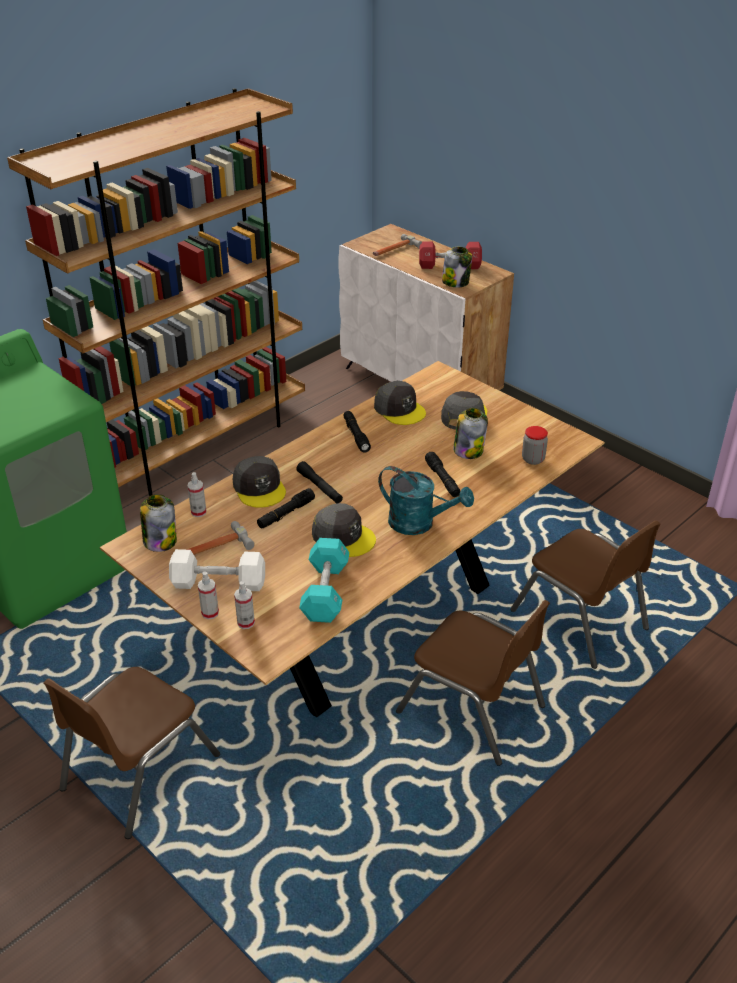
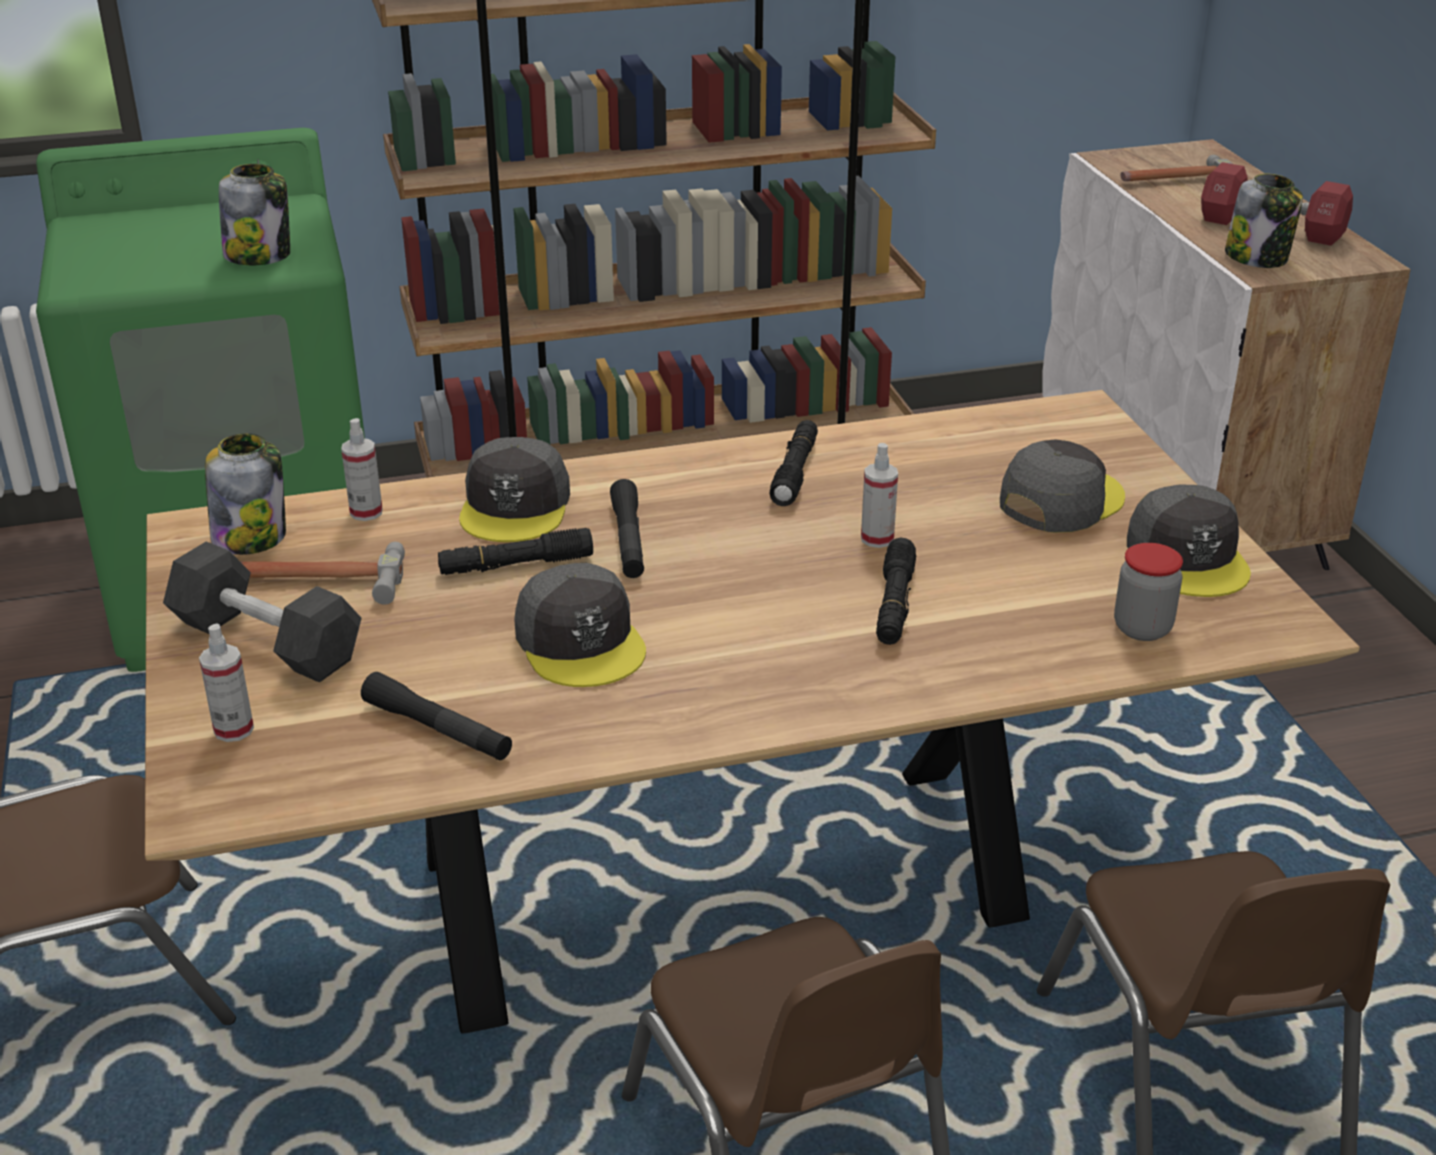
camera: 30 degrees right, 5 degrees down
(210, 613) = (193, 688): spray bottle -> spray bottle (877, 539)
(219, 583) = (267, 641): white dumbbell -> black dumbbell
(325, 592) = (438, 730): turquoise dumbbell -> black flashlight
(399, 409) = (931, 452): grey cap -> grey cap (1187, 557)
(419, 523) = (759, 670): turquoise watering can -> none
(468, 450) = (1007, 567): jar -> jar (259, 255)

